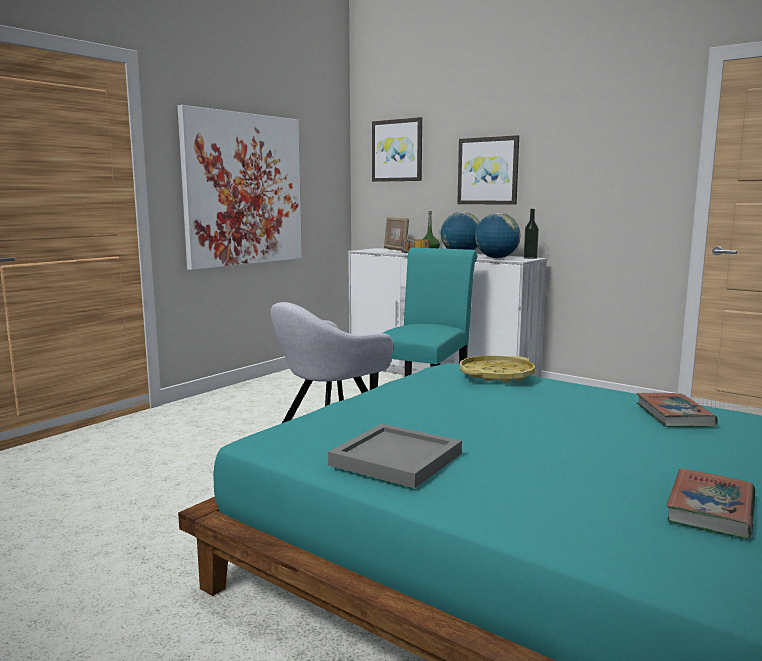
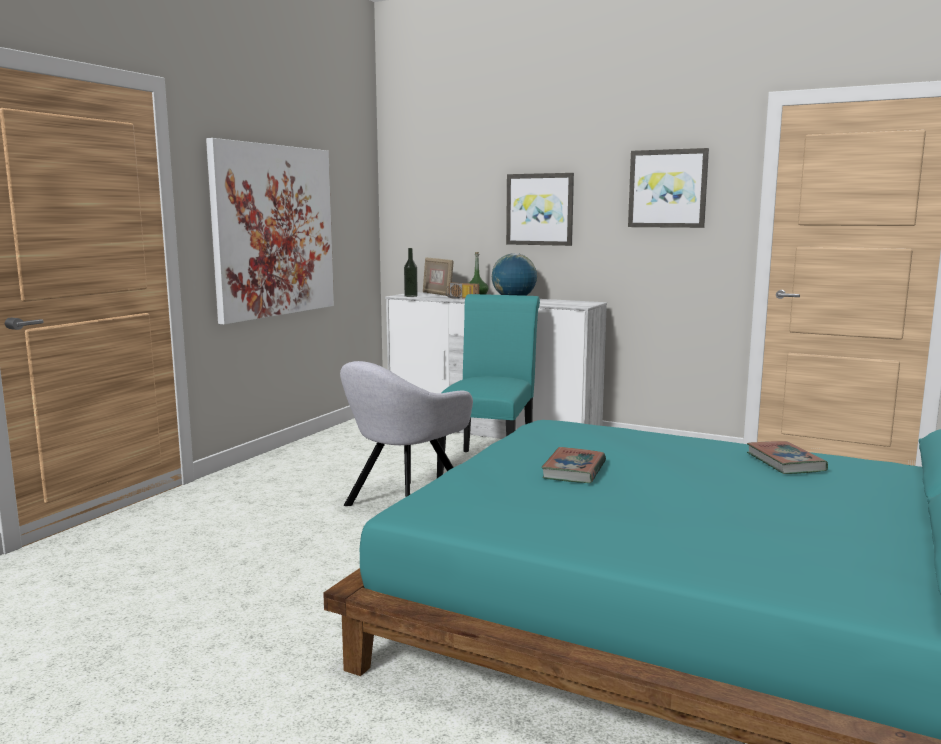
camera: 10 degrees left, 0 degrees up
(397, 150) = (435, 184): picture -> picture (667, 188)
(397, 460) = (559, 522): grey tray -> none
(496, 258) = (556, 303): globe -> none
(496, 375) = (602, 431): yellow tray -> none
(530, 258) = (590, 303): bottle -> bottle (411, 296)
(711, 509) = (856, 546): book -> book (574, 470)

